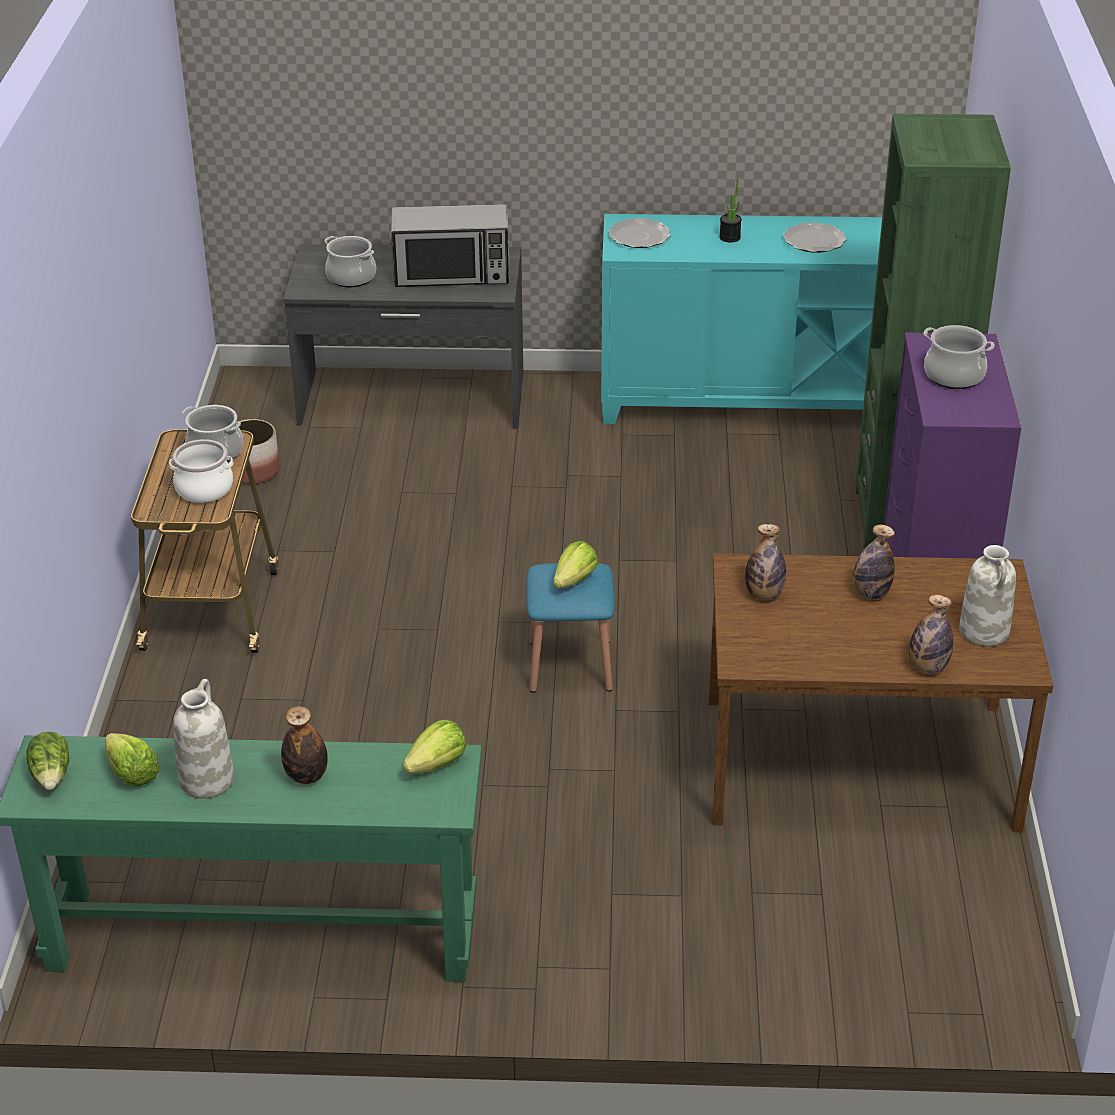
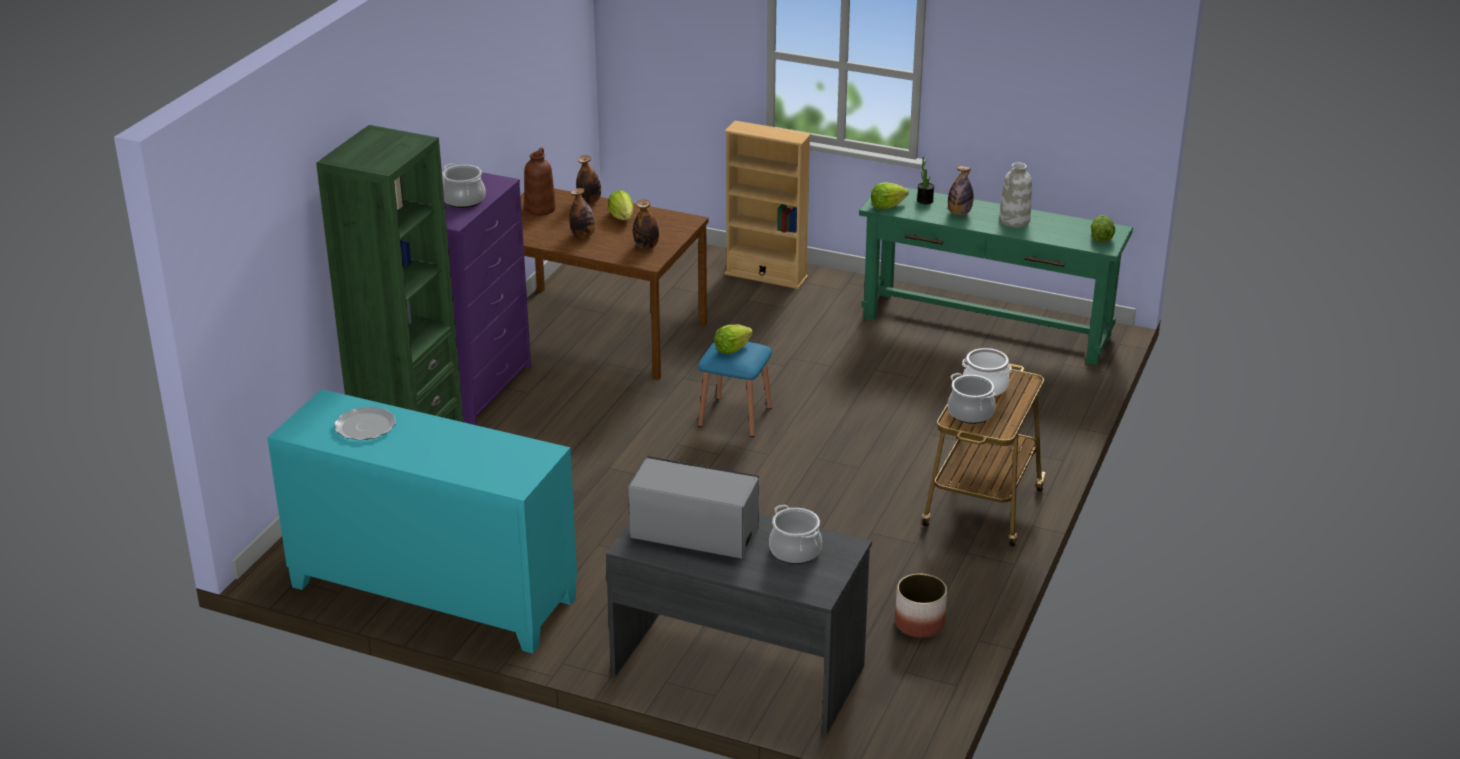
camera: 160 degrees left, 5 degrees down
(132, 774) = (1055, 230): lettuce -> lettuce (622, 217)
(639, 236) = (515, 465): plate -> none
(684, 967) = (766, 275): none -> beige bookcase
(729, 237) = (434, 446): potted plant -> potted plant (925, 200)
(985, 632) = (540, 209): white vase -> brown vase

